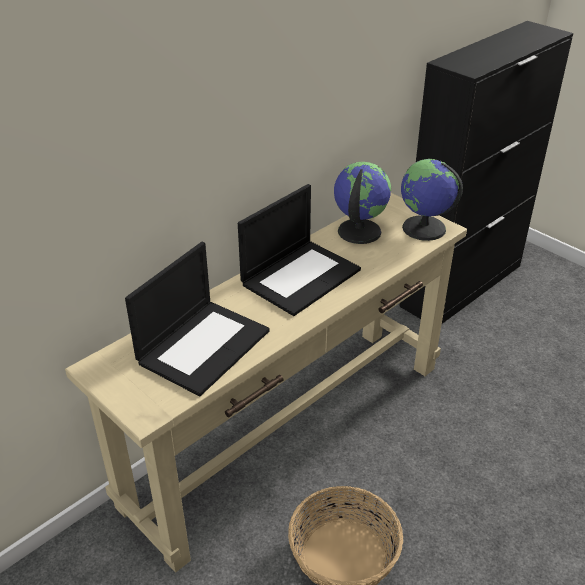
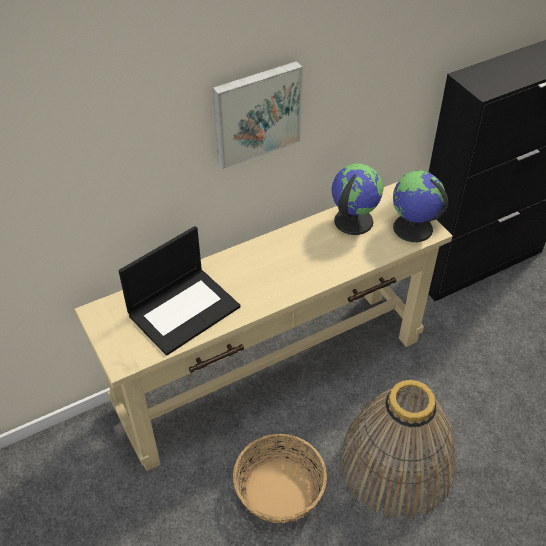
camera: 15 degrees right, 10 degrees up
(254, 100) = (256, 113): none -> picture
(301, 276) = (285, 258): laptop -> none
(463, 497) = (396, 465): none -> basket

